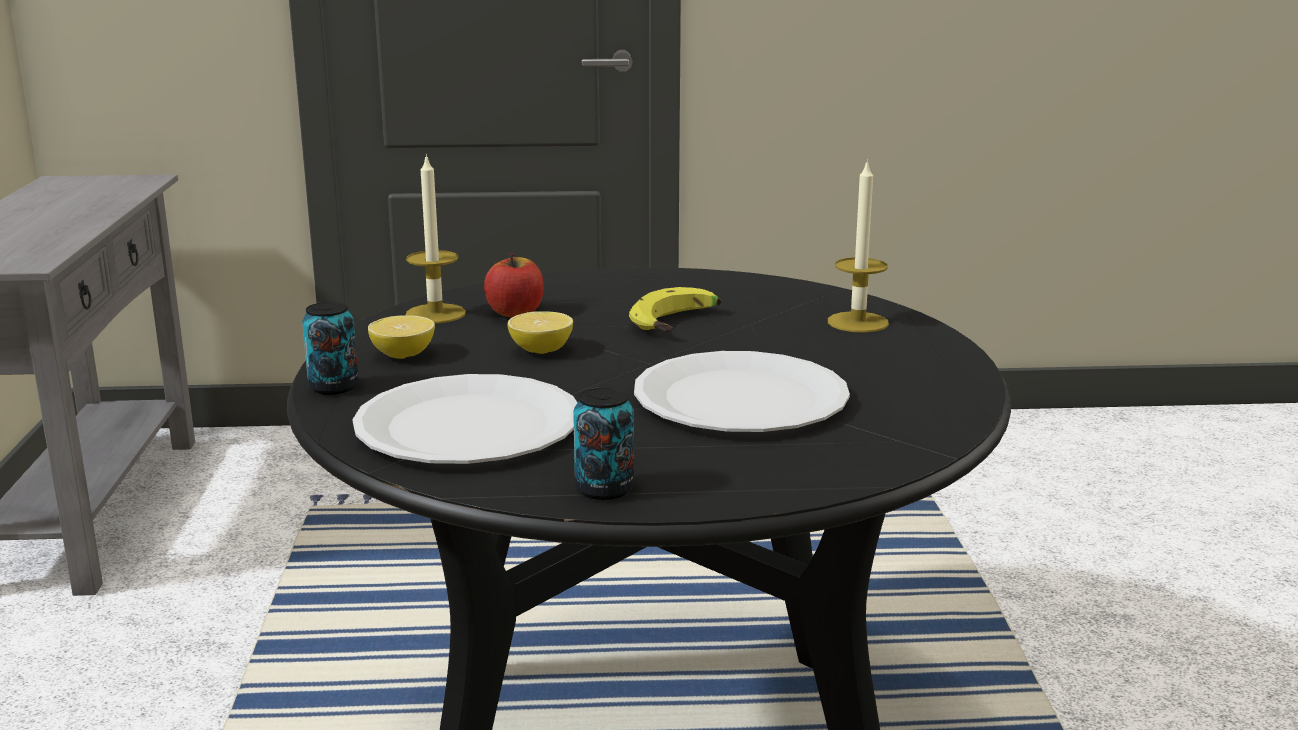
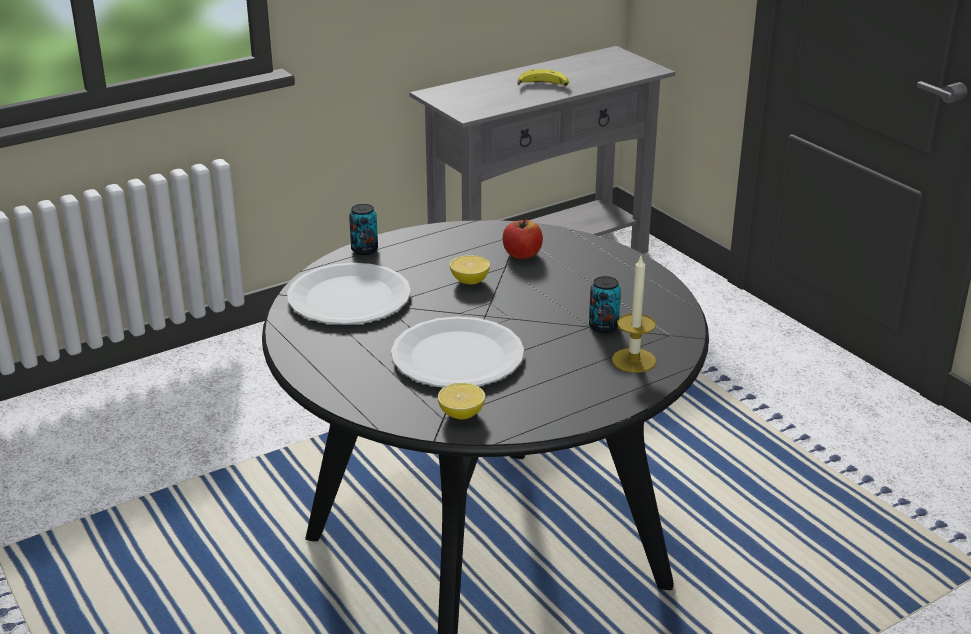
camera: 60 degrees right, 10 degrees up
(403, 355) = (423, 249): lemon -> lemon (461, 414)
(435, 314) = (494, 235): candle -> none
(604, 489) = (306, 354): can -> can (603, 326)
(680, 324) = (560, 306): banana -> banana (542, 87)

